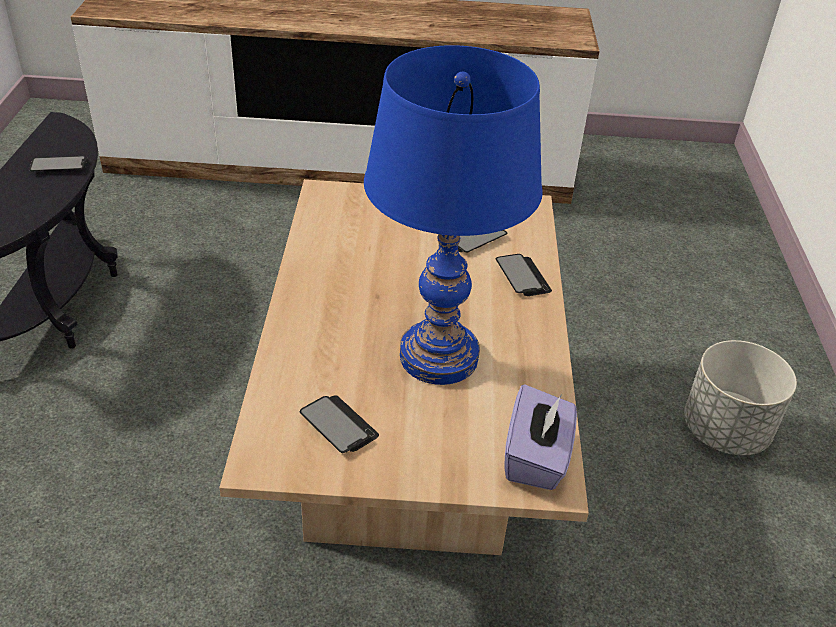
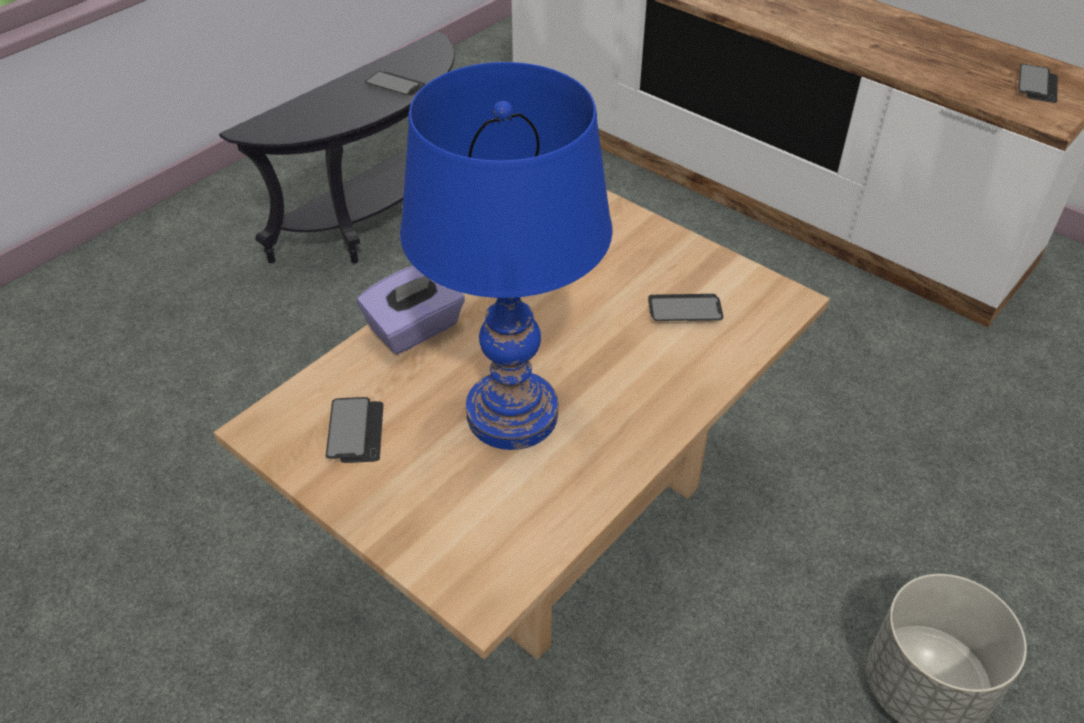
camera: 40 degrees right, 5 degrees up
(522, 276) = (691, 374): phone -> phone (1037, 85)
(536, 458) = (494, 566): purple tissue box -> purple tissue box (415, 329)

